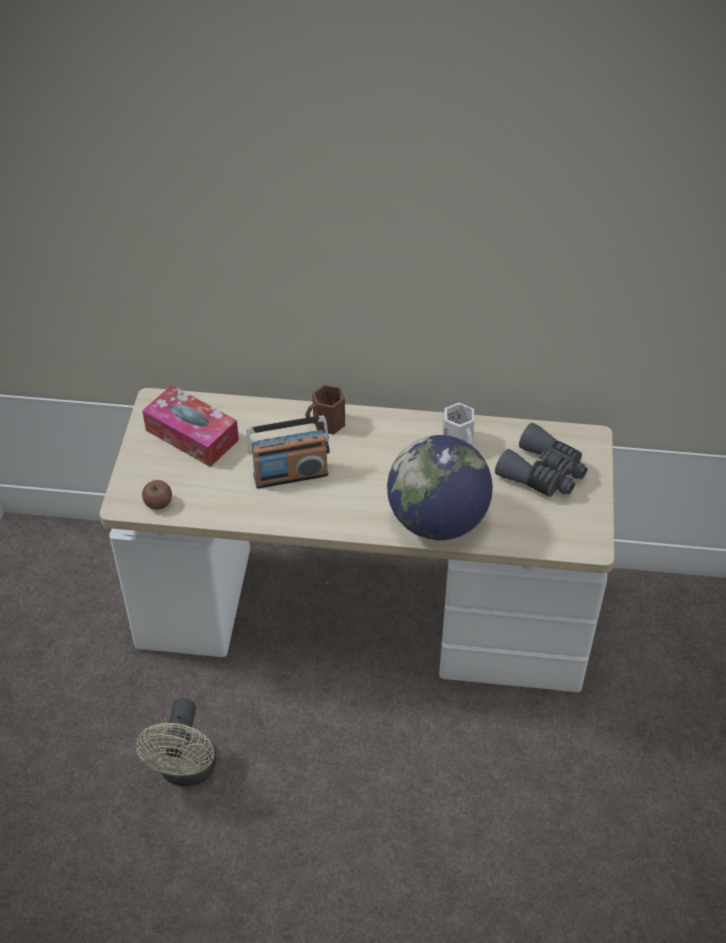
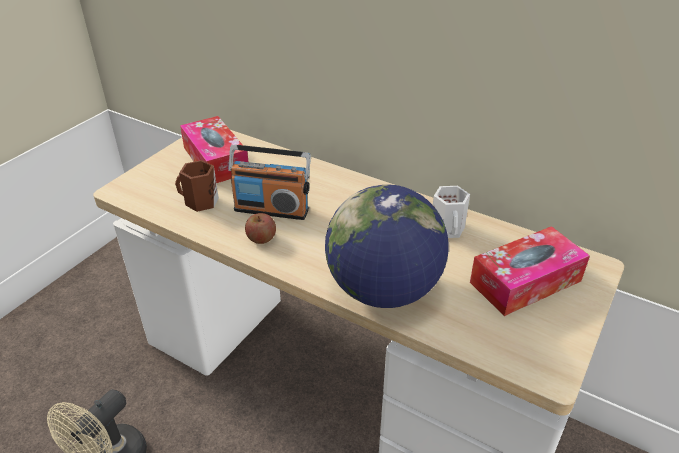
camera: 25 degrees right, 10 degrees down
(158, 503) = (145, 197): apple -> apple (261, 238)
(328, 424) = (334, 182): brown mug -> brown mug (200, 202)
(543, 473) = (525, 281): grey binoculars -> tissue box

